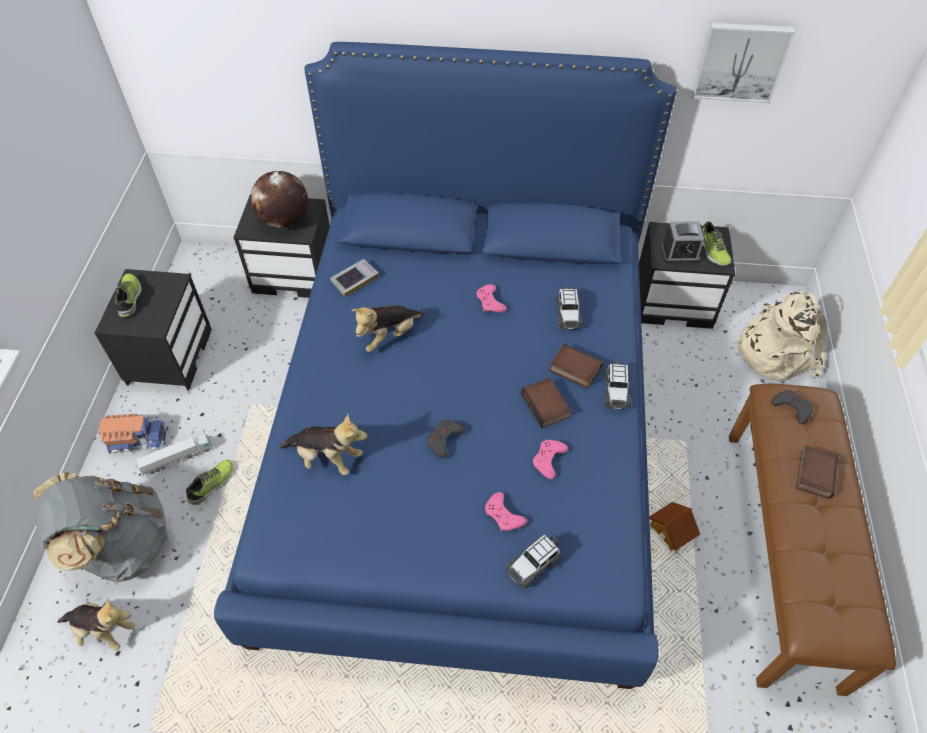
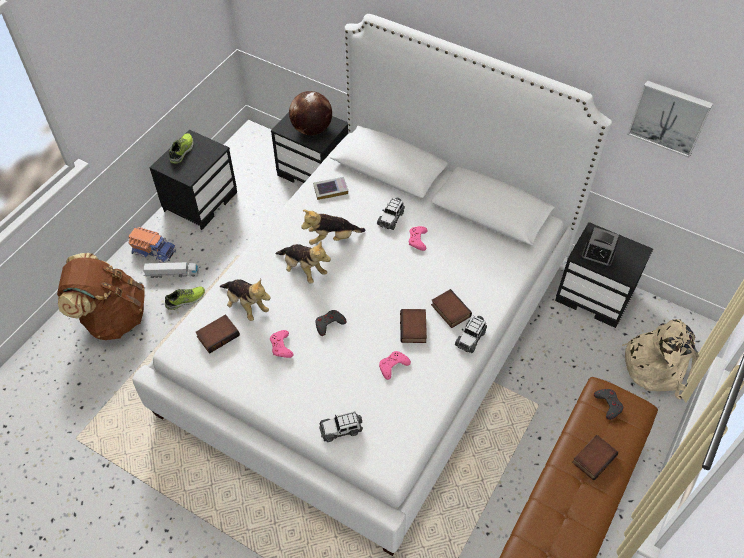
camera: 25 degrees right, 0 degrees up
(103, 630) = (77, 366): plush toy -> plush toy (303, 270)
(122, 545) = (112, 317): grey backpack -> brown backpack
(311, 510) = (218, 335): none -> book
(462, 436) = (371, 334): blue bed -> white bed
(503, 515) = (340, 390): pink game controller -> pink game controller (281, 346)
(568, 314) = (469, 269): toy car -> toy car (391, 218)
(672, 530) = (488, 464): toy house -> none
(712, 250) = (626, 262): shoe -> none

